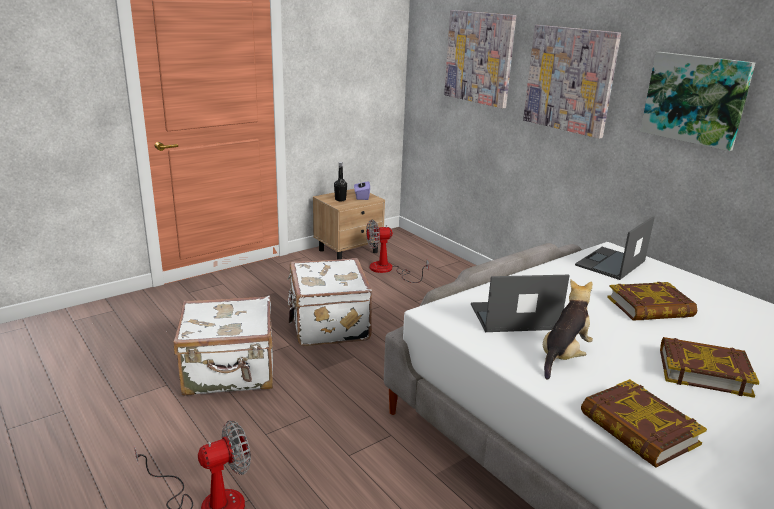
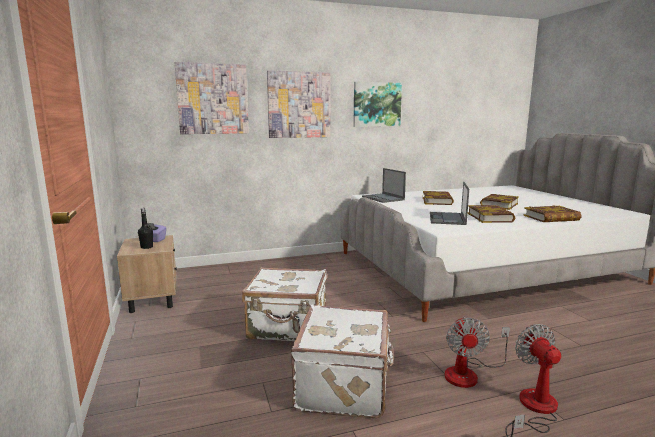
camera: 70 degrees left, 10 degrees down
(388, 270) = (213, 290): fan -> fan (469, 373)
(563, 356) = (490, 217): plush toy -> book

